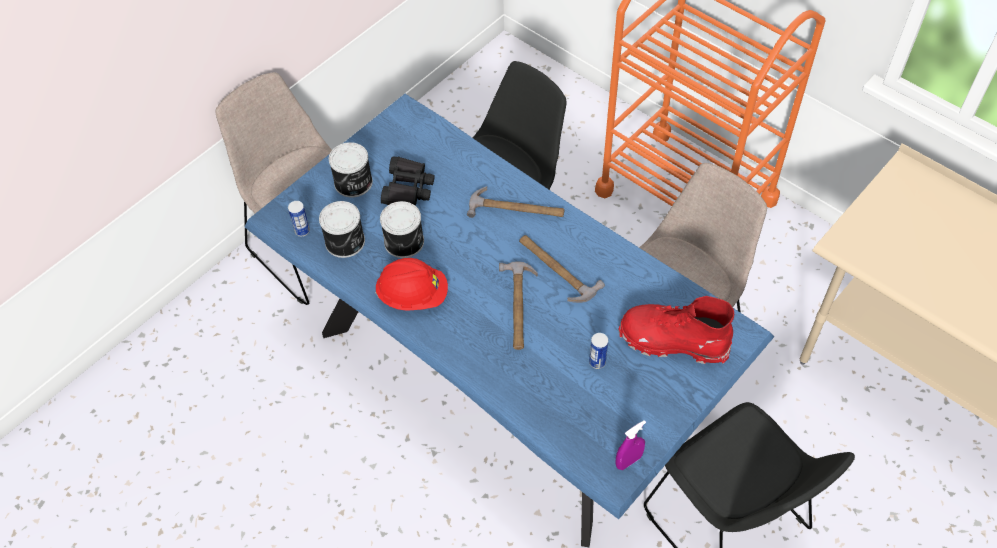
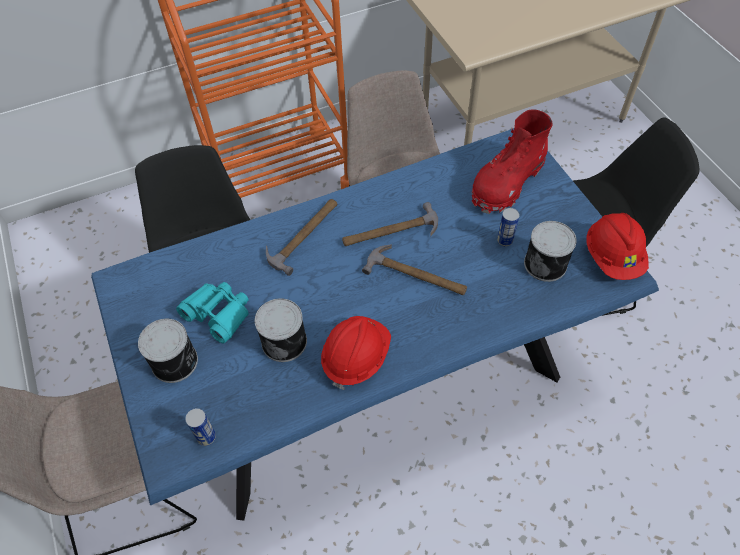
camera: 65 degrees left, 0 degrees up
(346, 242) = (250, 397): can -> can (546, 263)
(408, 188) = (218, 314): black binoculars -> turquoise binoculars
(628, 461) = (613, 257): purple spray bottle -> red hard hat

